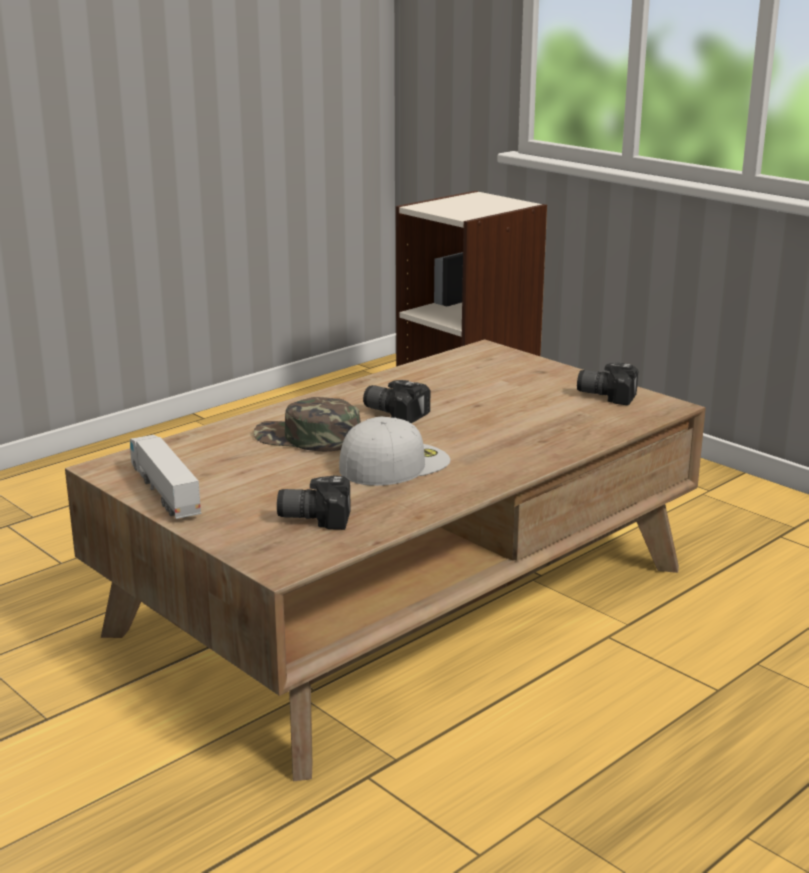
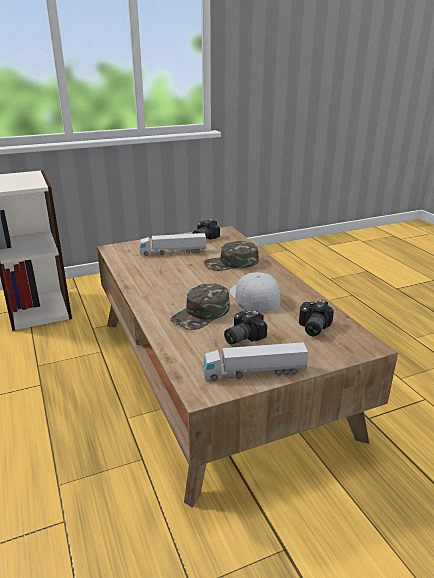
camera: 70 degrees left, 5 degrees up
(396, 413) = (184, 284): camera -> camera (241, 337)
(515, 386) = (173, 252): none -> toy truck
(515, 431) = (231, 263): none -> green cap

